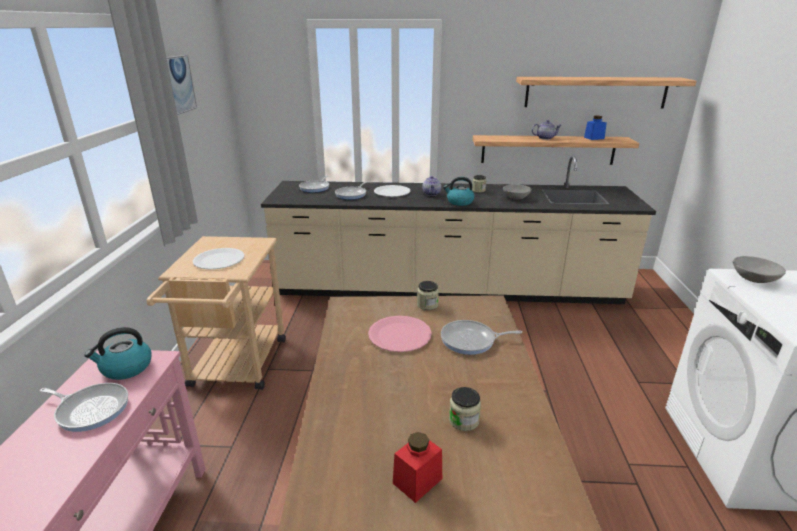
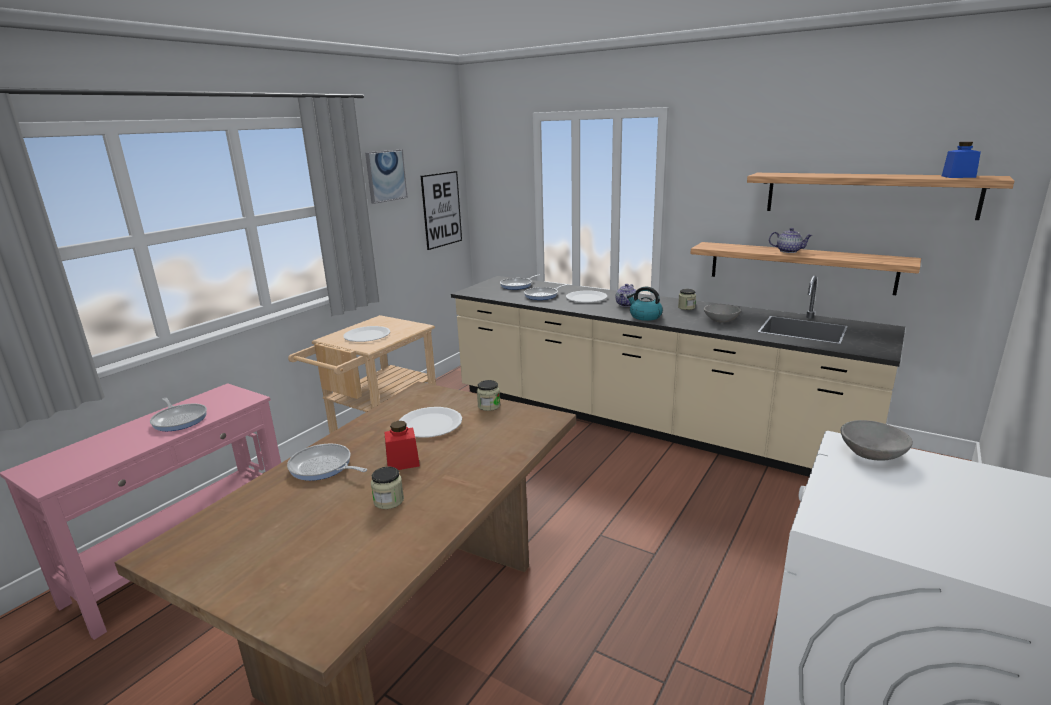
camera: 30 degrees right, 5 degrees down
(126, 368) = (226, 399): kettle -> none
(219, 119) = (441, 209): none -> picture
(399, 335) = (430, 424): pink plate -> white plate
(417, 481) = (297, 527): red jar -> red jar (403, 462)
(471, 341) = (484, 444): frying pan -> frying pan (323, 467)
(594, 138) = (860, 256): blue jar -> blue jar (958, 176)

